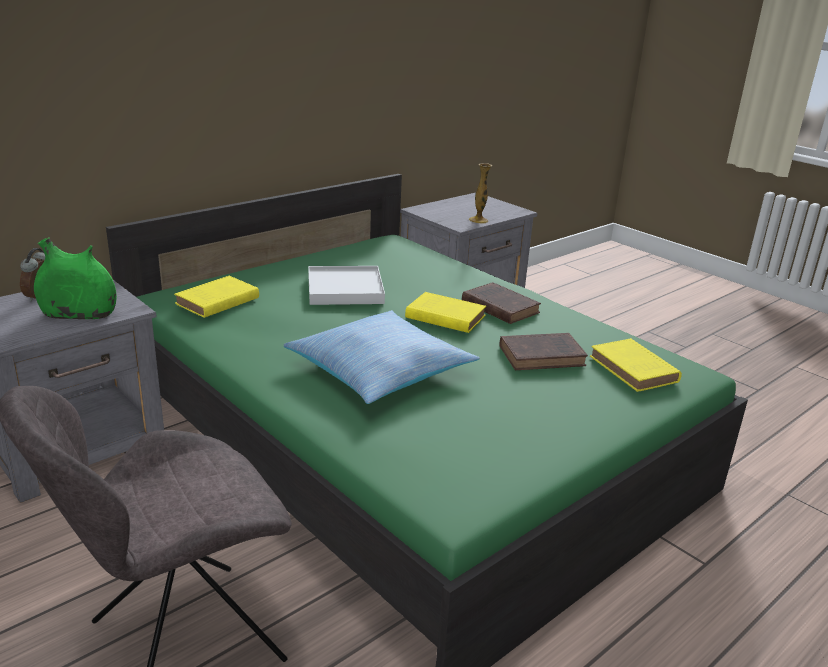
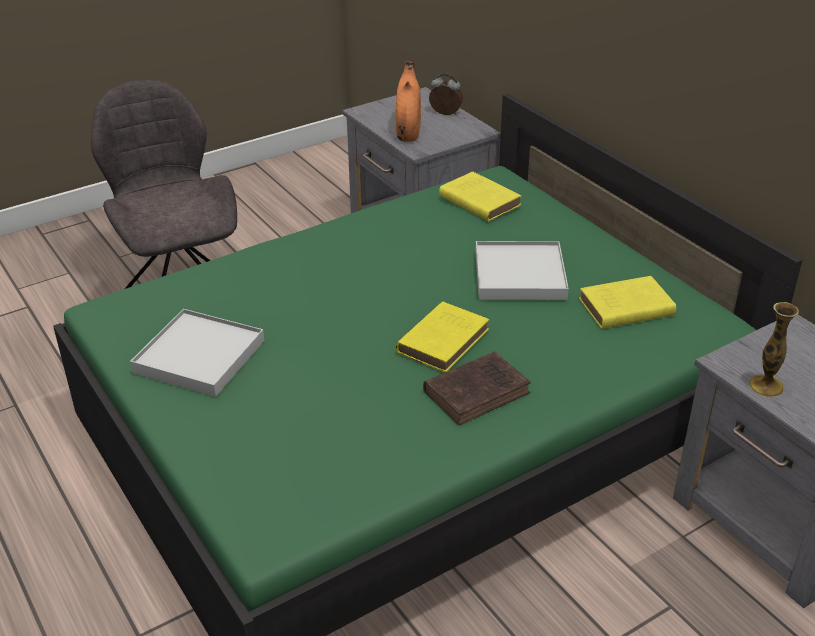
camera: 100 degrees right, 10 degrees up
(79, 315) = (408, 131): green vase -> orange vase
(380, 370) = (324, 289): pillow -> none
(514, 424) = (199, 356): none -> white tray
(544, 356) = (332, 403): brown book -> none
(635, 370) = (280, 473): yellow book -> yellow book (623, 308)

